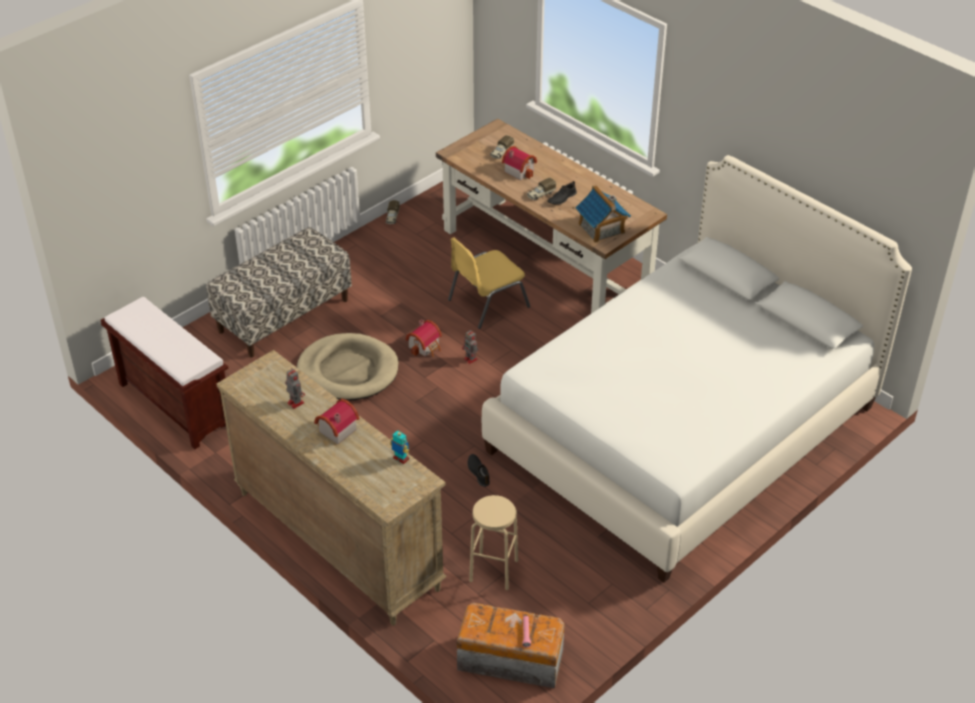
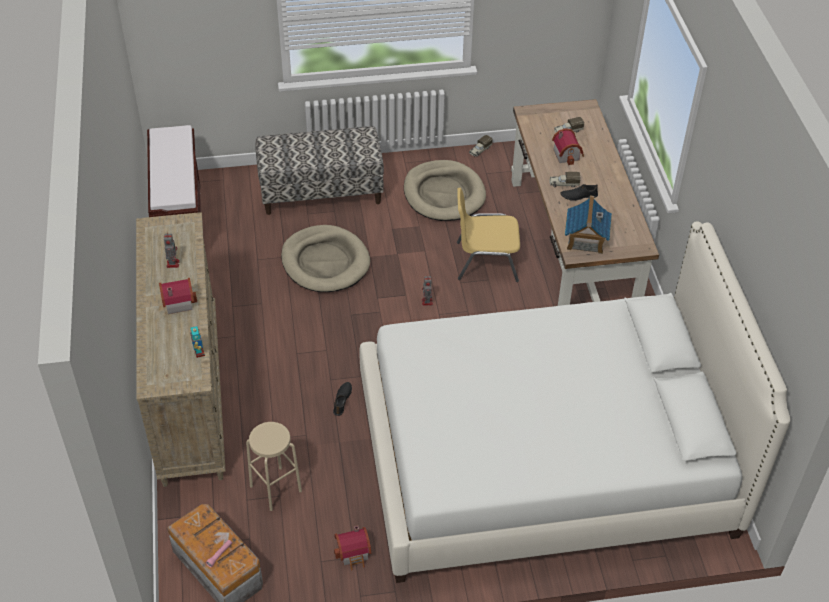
camera: 35 degrees right, 5 degrees up
(397, 267) = (444, 194): none -> beige dog bed
(425, 347) = (402, 273): toy house -> toy house (354, 553)

